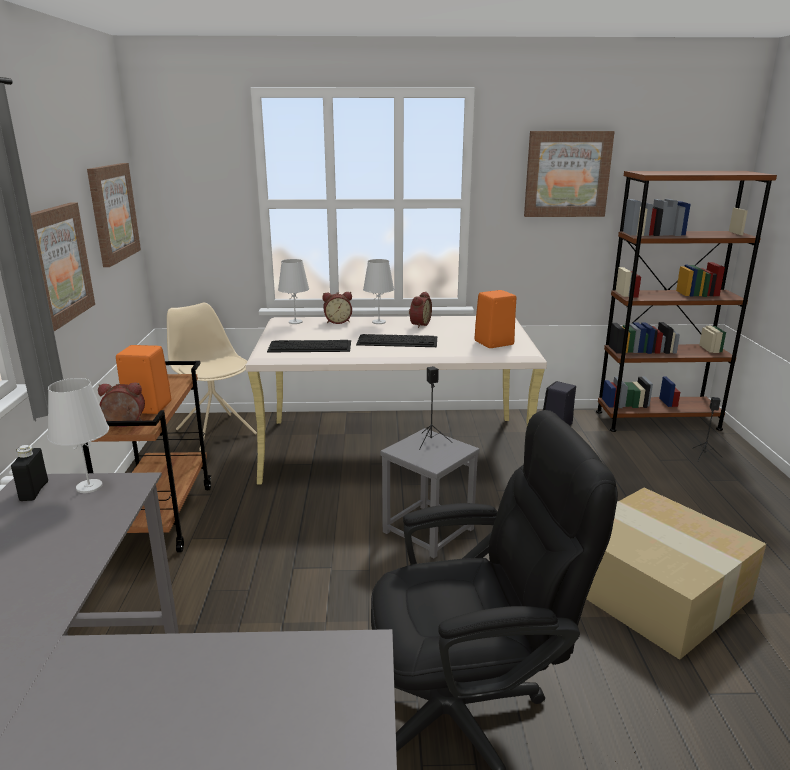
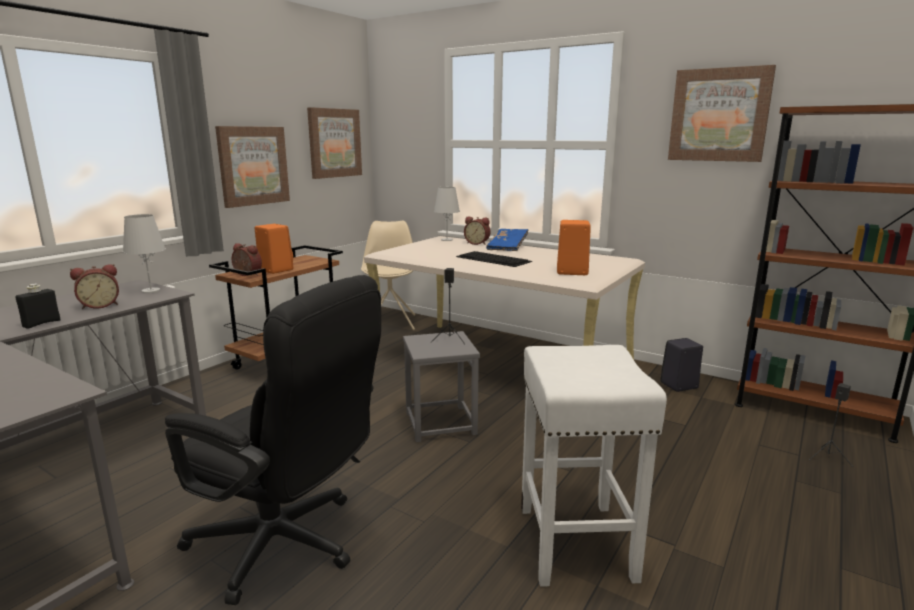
camera: 35 degrees right, 5 degrees down
(34, 491) = (127, 287): black bottle -> black bottle (41, 323)
(309, 346) = (421, 252): keyboard -> none
(378, 322) = (507, 247): white table lamp -> blue book
(419, 324) = (537, 253): alarm clock -> alarm clock (100, 305)
(658, 590) = (577, 544): cardboard box -> white stool

